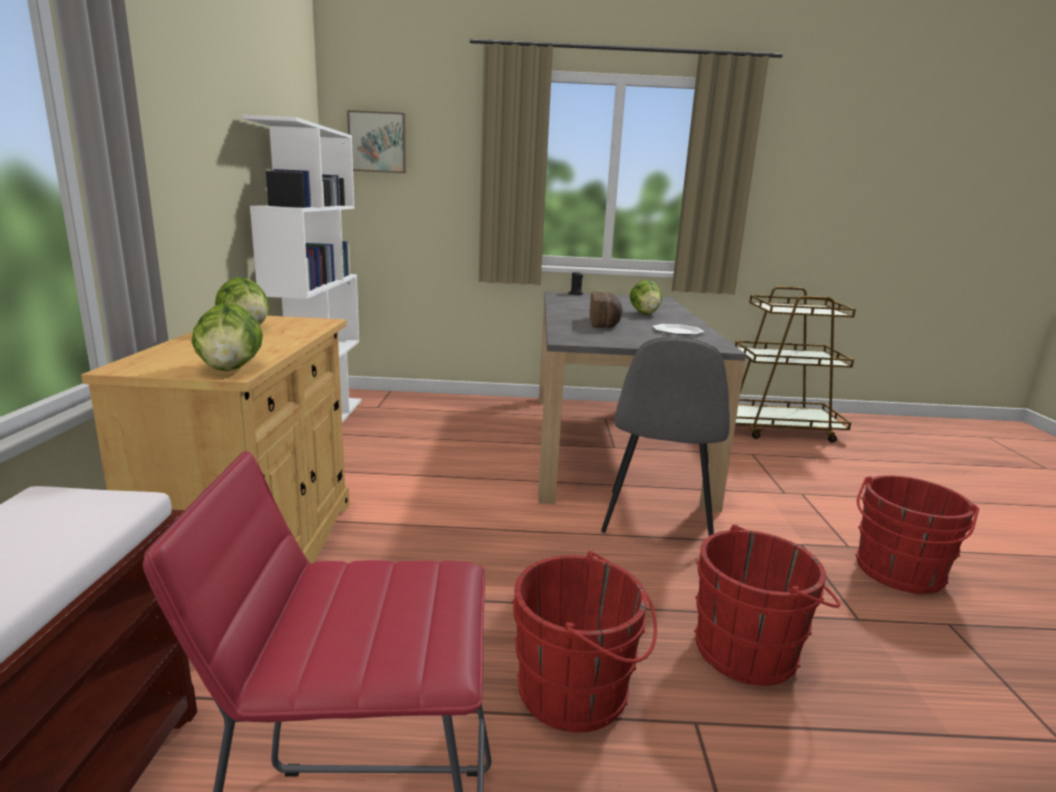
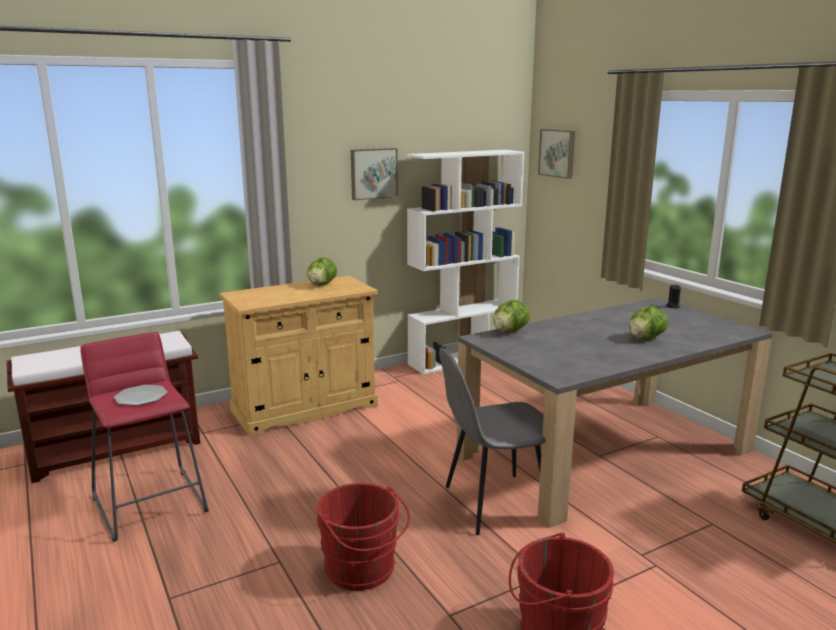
camera: 60 degrees right, 0 degrees up
(212, 139) = (373, 173): none -> picture
(231, 369) = (252, 303): lettuce -> lettuce (509, 331)
(580, 692) = (276, 522): red bucket -> none
(605, 323) = (565, 336): bread -> none
(677, 331) = (592, 358): plate -> plate (141, 397)

